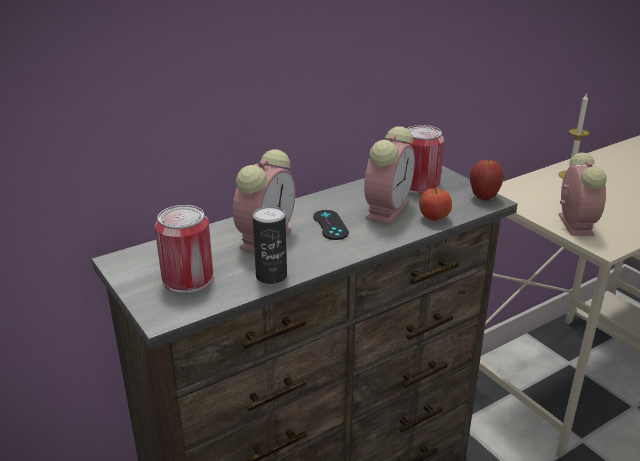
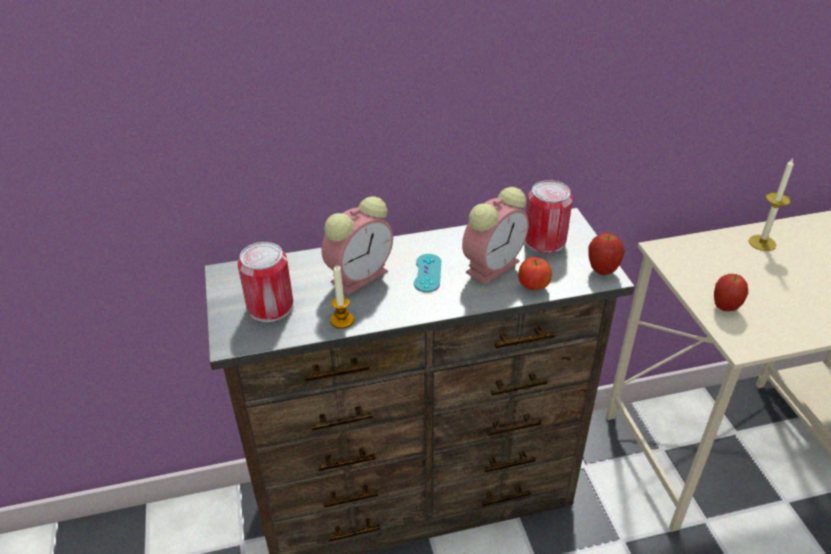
camera: 20 degrees right, 10 degrees up
(271, 276) = (342, 320): can -> candle
(330, 225) = (427, 273): black game controller -> turquoise game controller
(574, 223) = (725, 307): alarm clock -> apple

